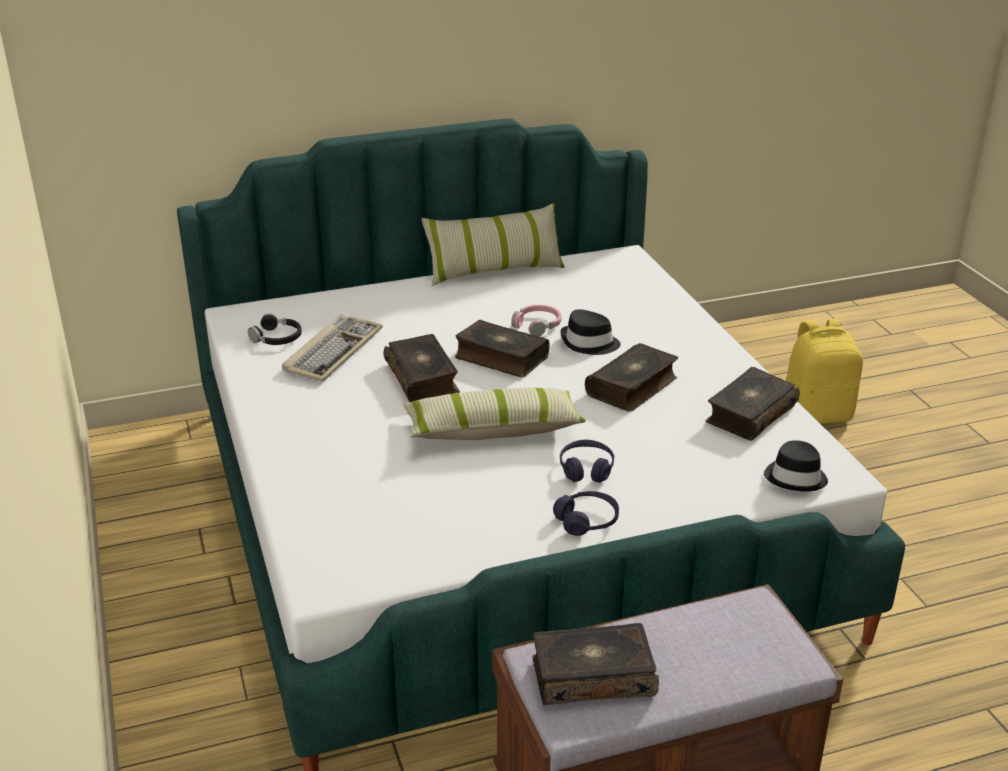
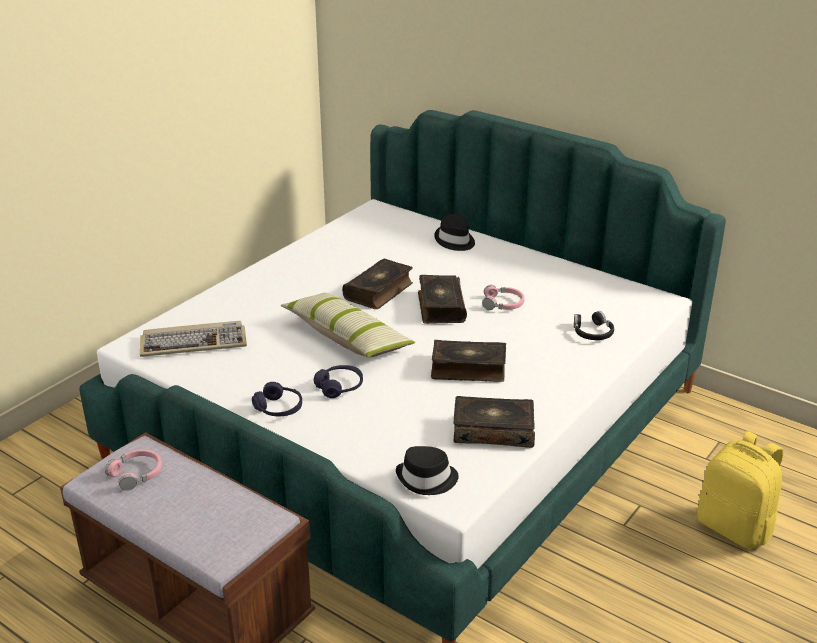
camera: 55 degrees right, 0 degrees up
(277, 338) = (366, 231): black headphones -> black headphones (592, 333)
(333, 351) = (374, 252): keyboard -> keyboard (194, 342)
(494, 270) = (556, 261): pillow -> none
(589, 343) = (506, 331): black hat -> black hat (455, 241)
(593, 676) = (136, 474): book -> pink headphones

